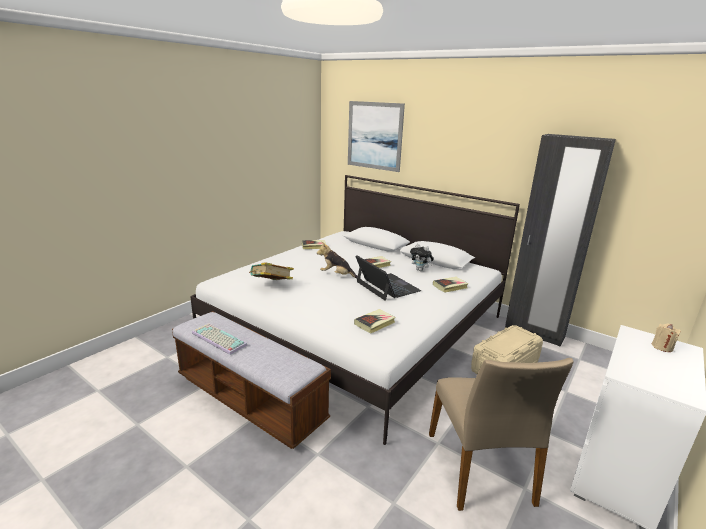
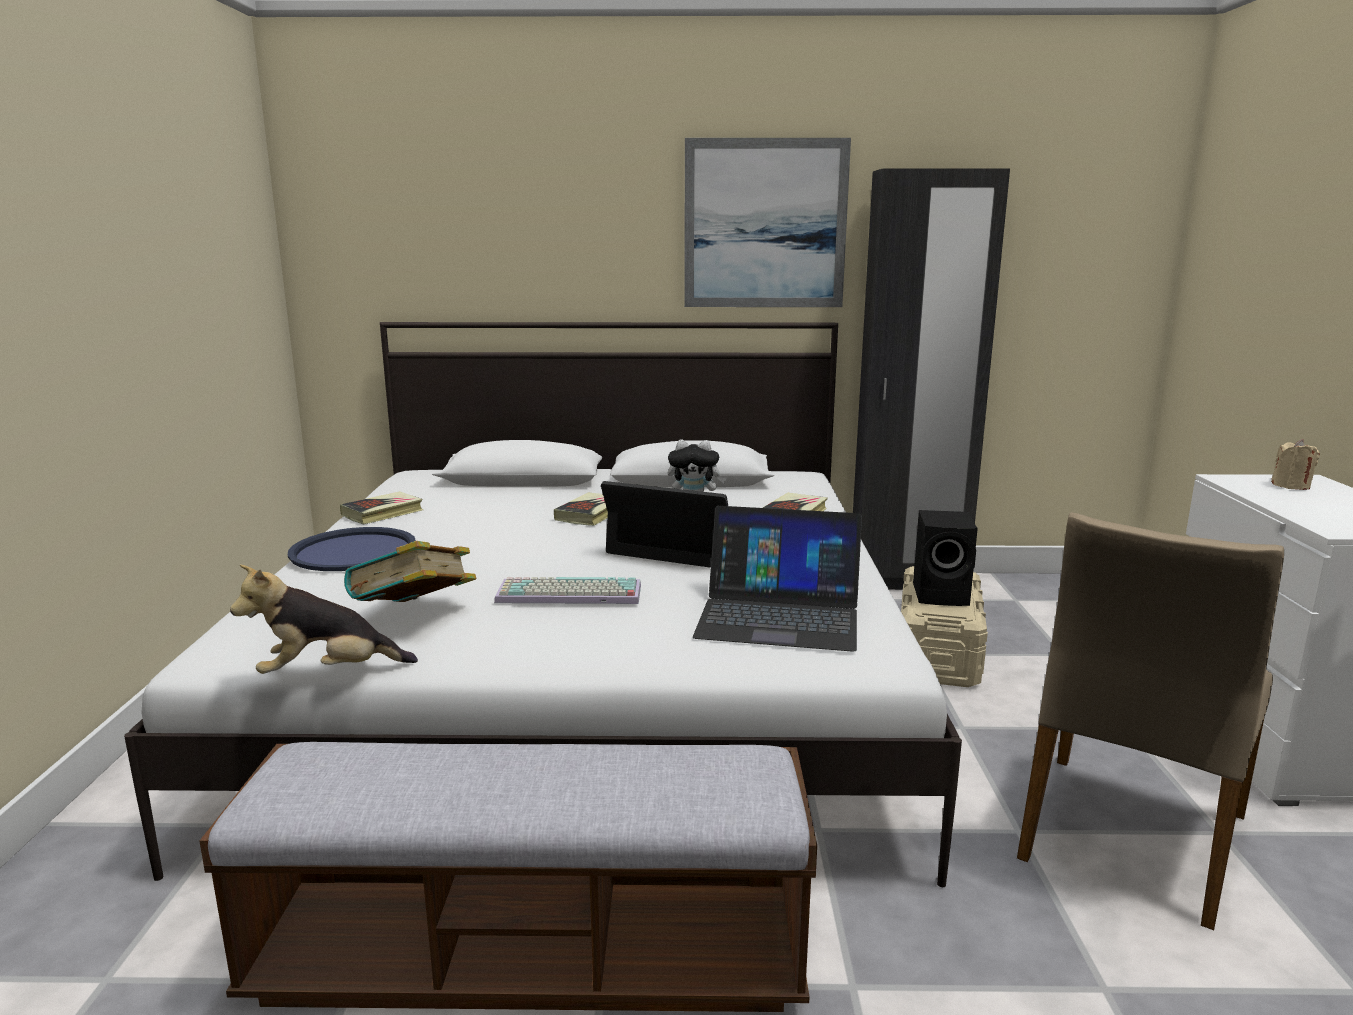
camera: 35 degrees left, 5 degrees down
(217, 339) = (425, 800): keyboard -> keyboard (567, 594)
(287, 258) = (353, 551): none -> blue tray
(337, 275) = (542, 553): plush toy -> plush toy (327, 673)
(374, 136) = (455, 211): picture -> picture (765, 224)
(375, 323) = (779, 615): book -> laptop
(481, 468) = (1129, 836): beige chair -> beige chair turned 75 degrees clockwise
(507, 342) = (943, 595): none -> black speaker

